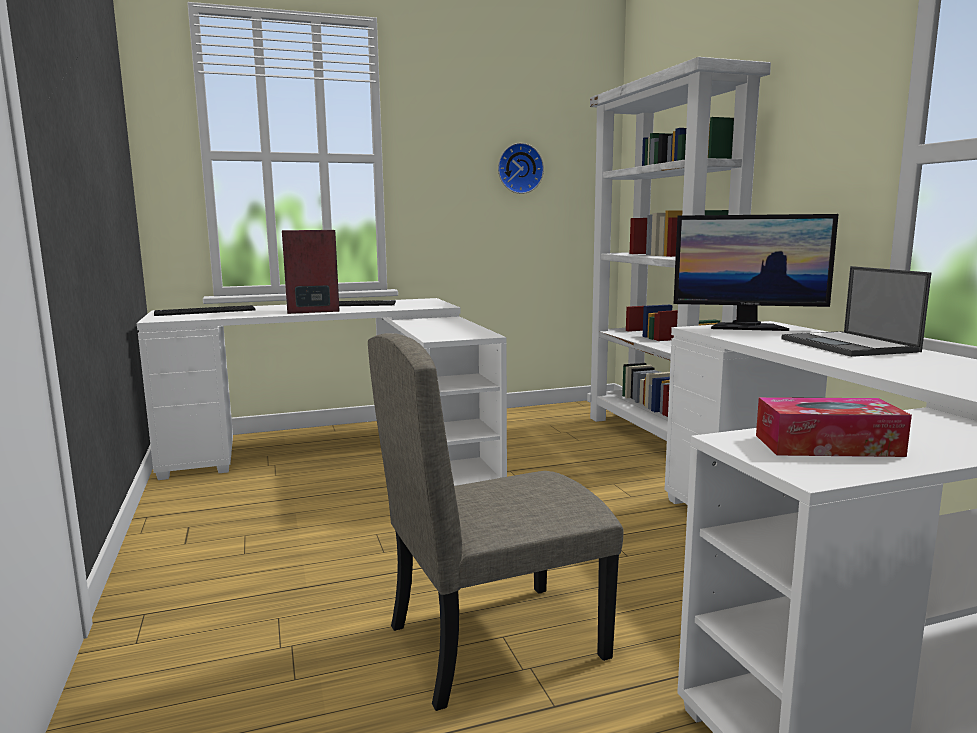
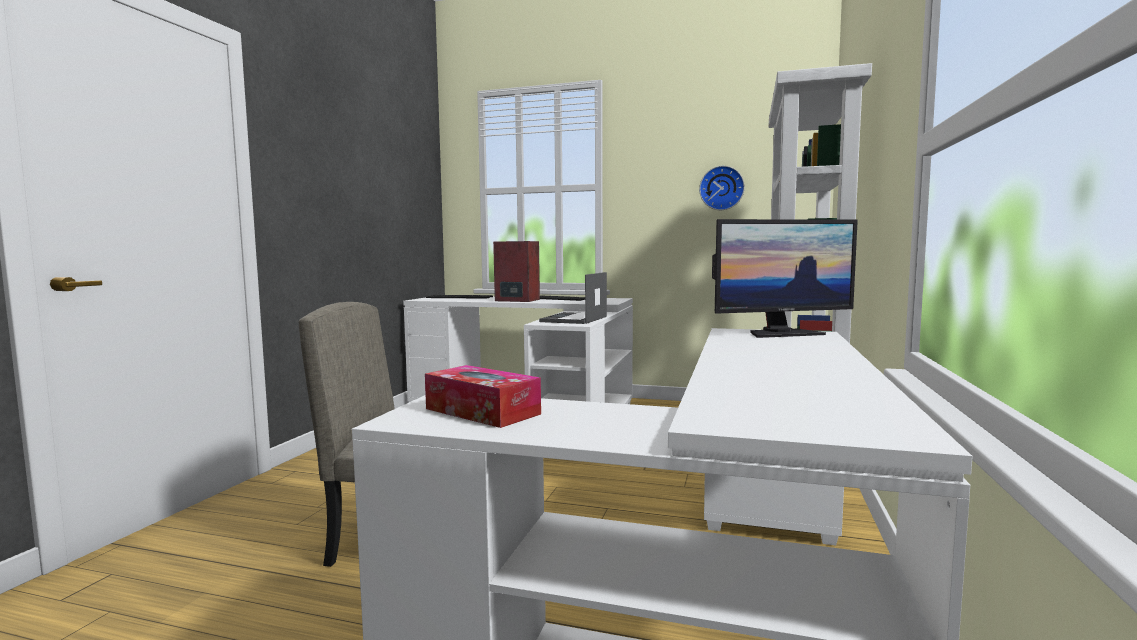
camera: 35 degrees right, 5 degrees down
(747, 327) = (781, 333): monitor -> monitor turned 60 degrees counterclockwise
(849, 345) = (803, 354): laptop -> laptop (574, 319)

